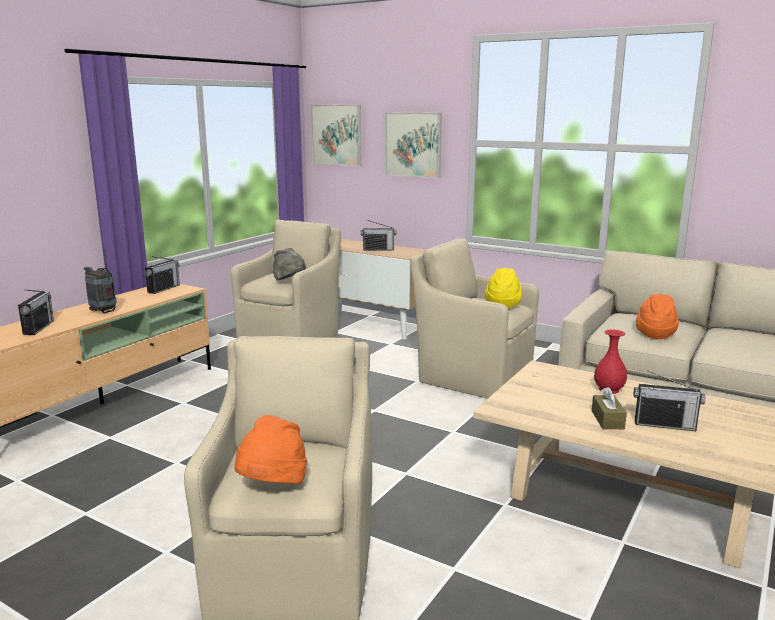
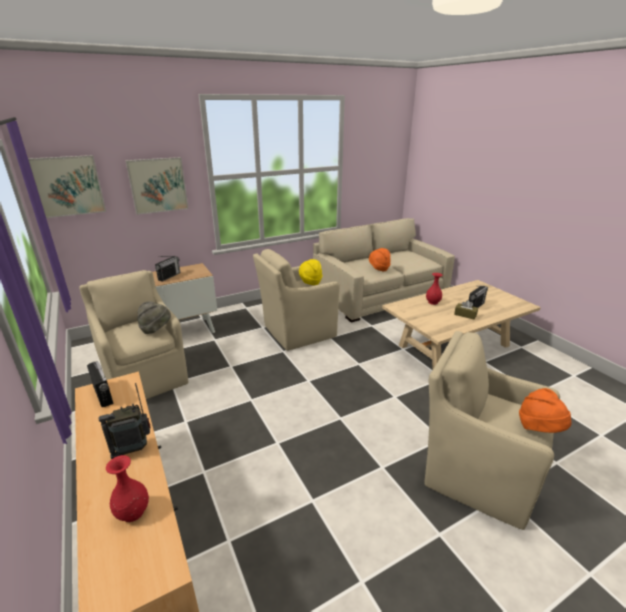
camera: 60 degrees left, 10 degrees up
(38, 328) = (132, 512): radio -> red vase

